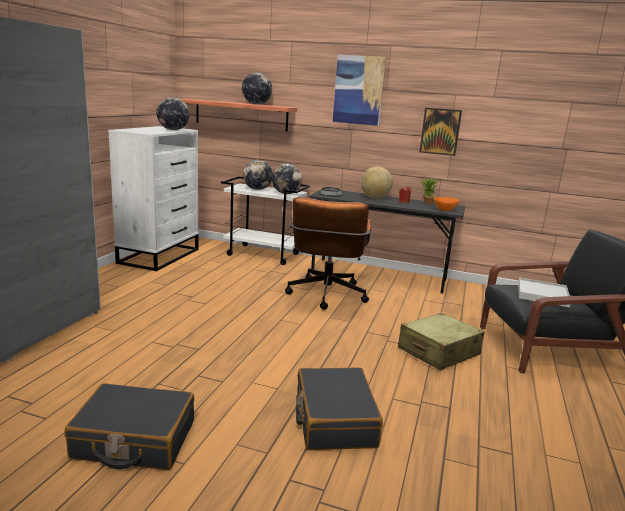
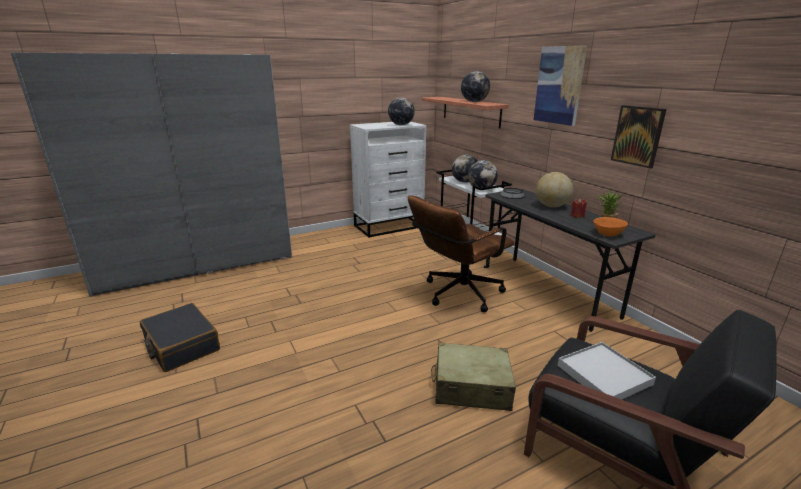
camera: 45 degrees right, 5 degrees up
(334, 420) = (288, 396): black suitcase -> none

